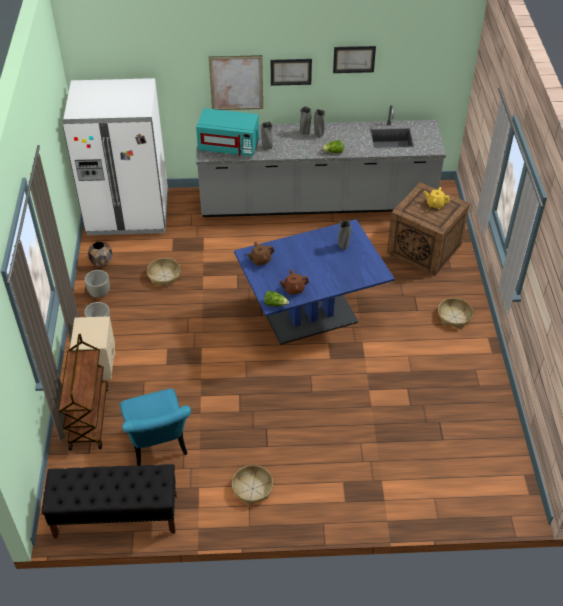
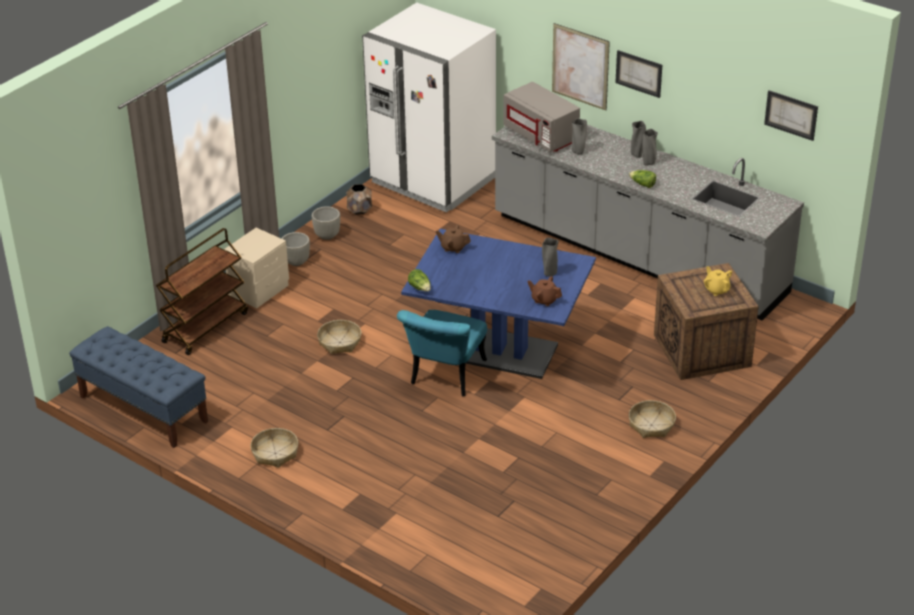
camera: 40 degrees right, 10 degrees down
(116, 516) = (143, 409): black bench -> blue bench
(158, 447) = (235, 379): turquoise chair -> turquoise chair (445, 378)
(164, 276) = (402, 249): basket -> basket (340, 342)
(229, 146) = (541, 135): turquoise microwave -> grey microwave
(294, 289) = (453, 285): brown teapot -> brown teapot (544, 300)
(354, 59) = (709, 82): picture -> picture (791, 115)

